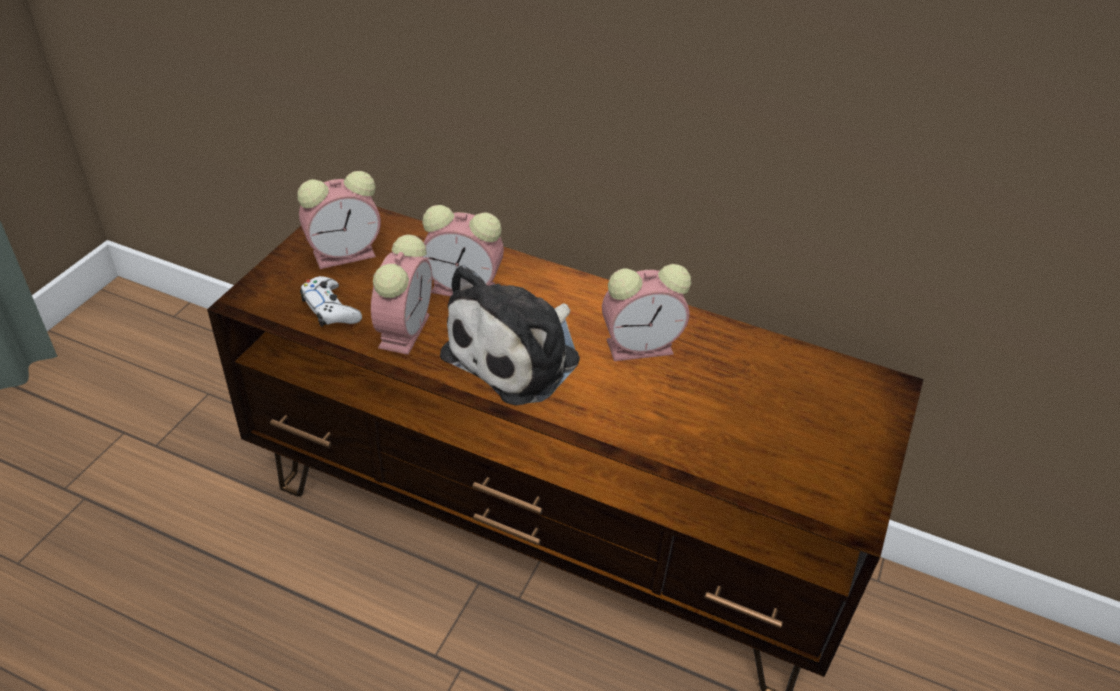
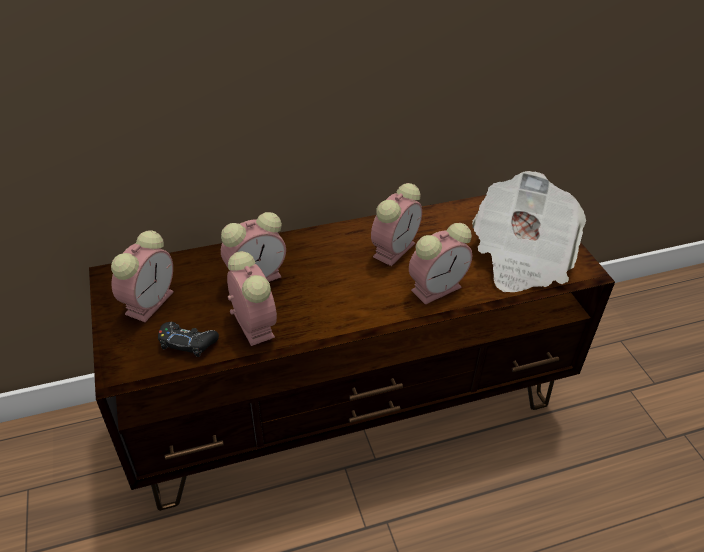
camera: 40 degrees left, 0 degrees up
(330, 309) = (187, 342): white game controller -> black game controller
(518, 355) = (338, 296): plush toy -> none
(635, 415) = (437, 287): none -> alarm clock
(786, 448) = (521, 257): none -> newspaper

